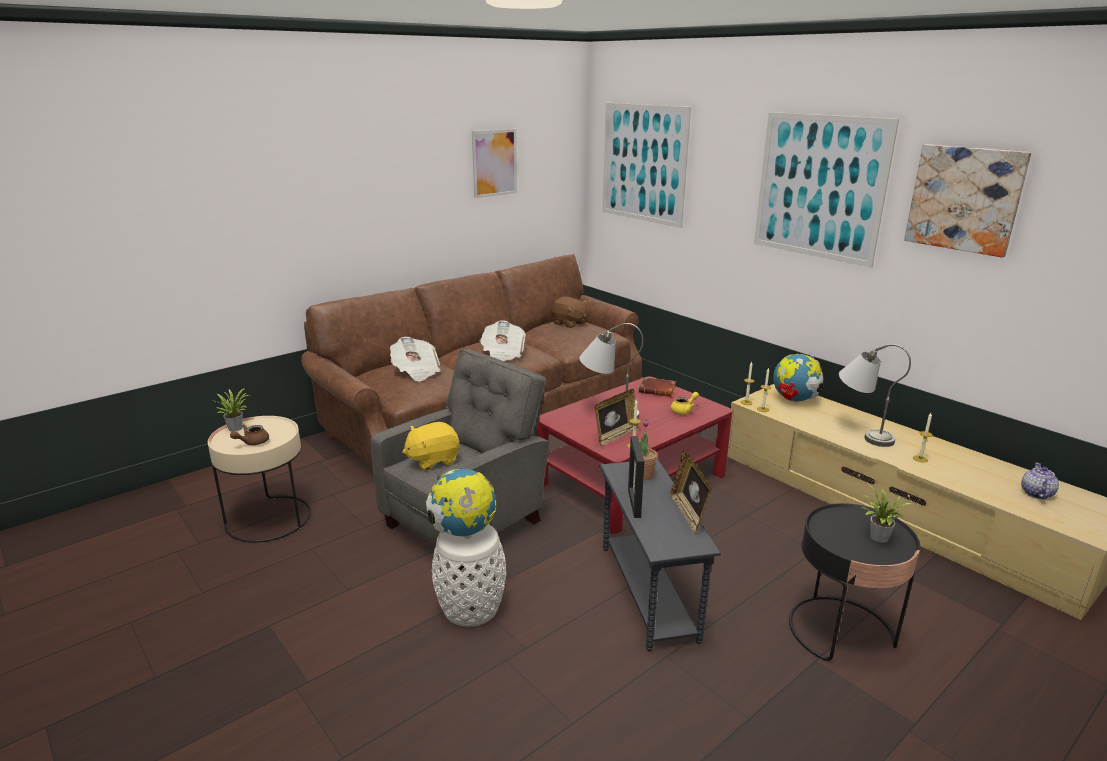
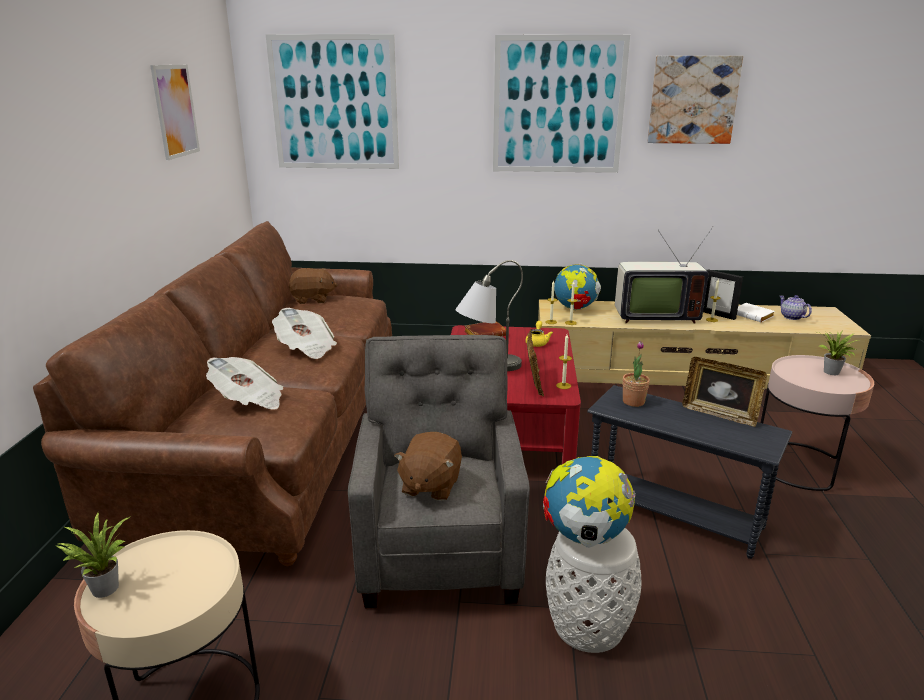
camera: 45 degrees left, 0 degrees up
(252, 442) = (179, 590): brown teapot -> none
(432, 460) = (430, 485): yellow plush toy -> brown plush toy
(635, 503) = (677, 426): picture frame -> picture frame (718, 314)
(841, 631) = (800, 465): black side table -> pink side table
(860, 433) = (654, 316): grey table lamp -> television
(984, 474) = (754, 316): none -> white book

